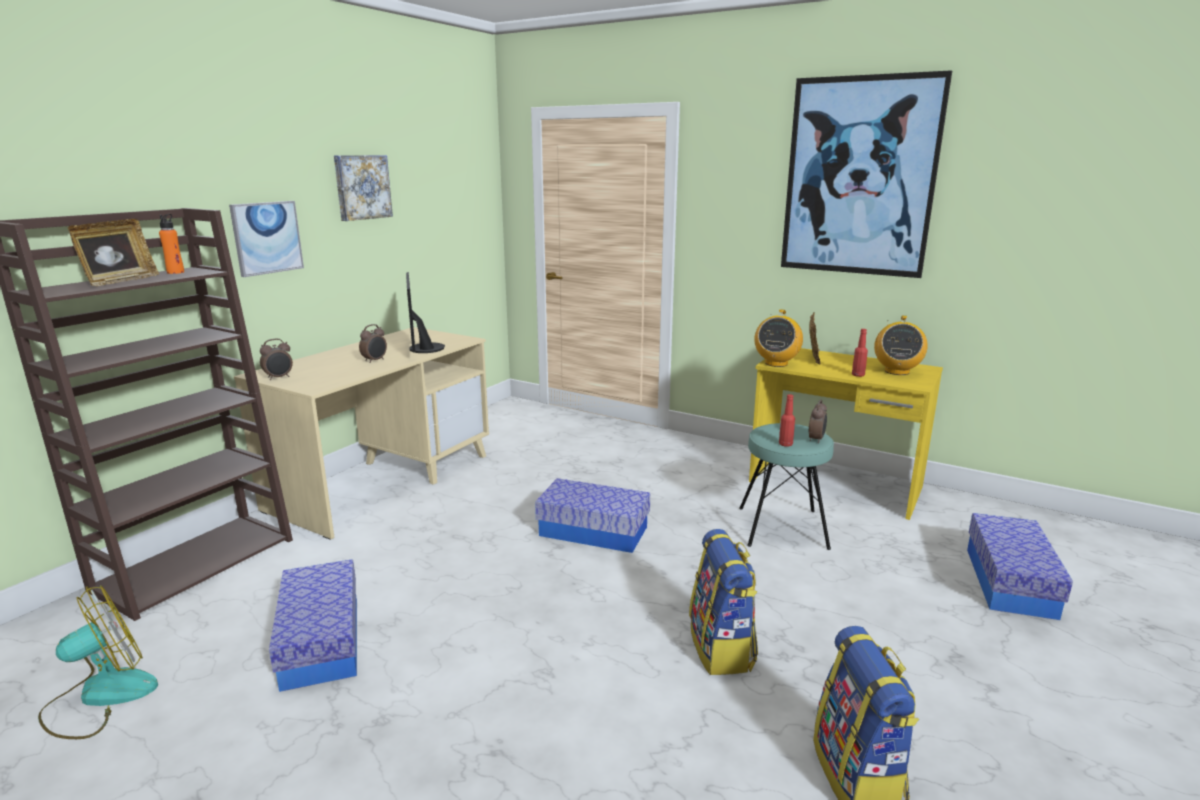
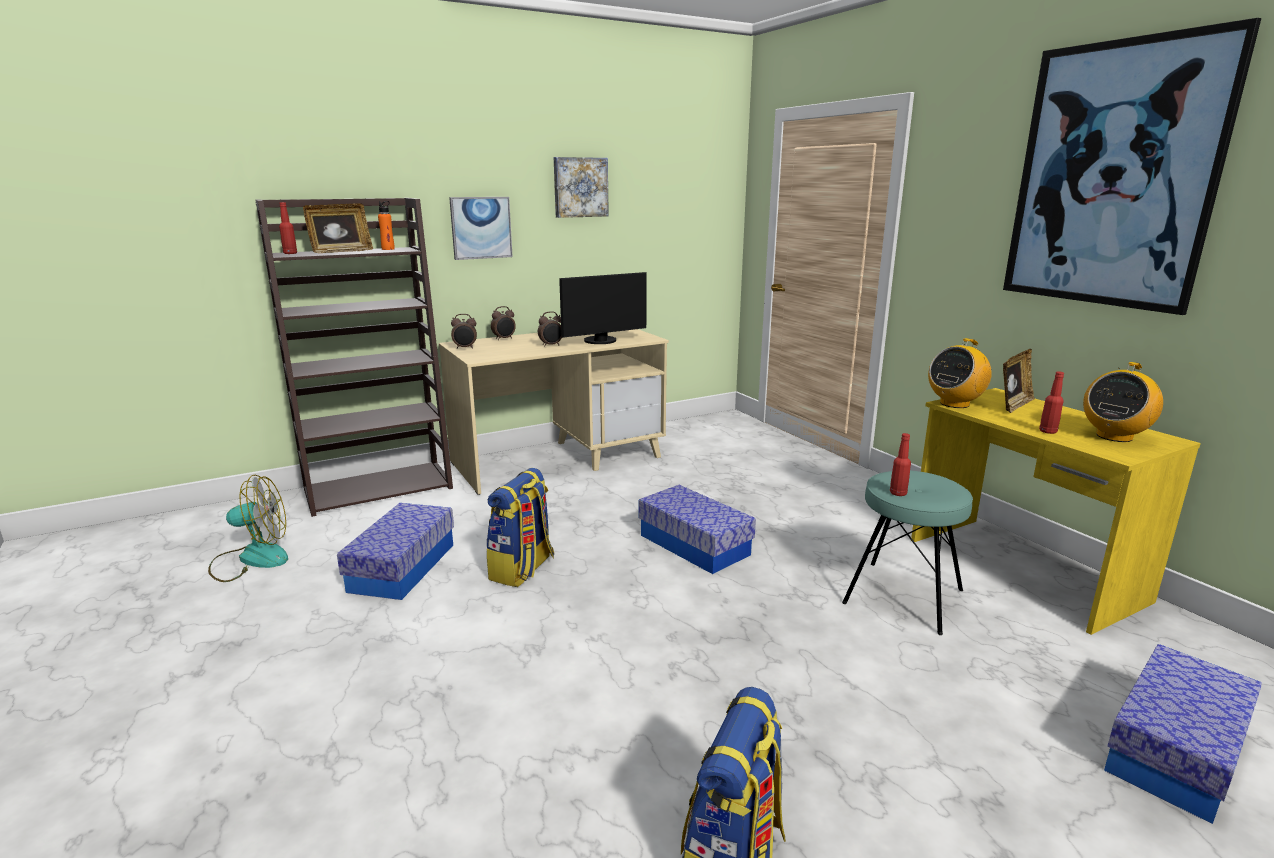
camera: 30 degrees right, 0 degrees up
(51, 290) = (290, 253): none -> red bottle
(422, 349) = (602, 341): monitor -> monitor turned 135 degrees counterclockwise
(722, 648) = (713, 688): backpack -> backpack (522, 569)
(816, 439) = (945, 496): alarm clock -> alarm clock (504, 339)

